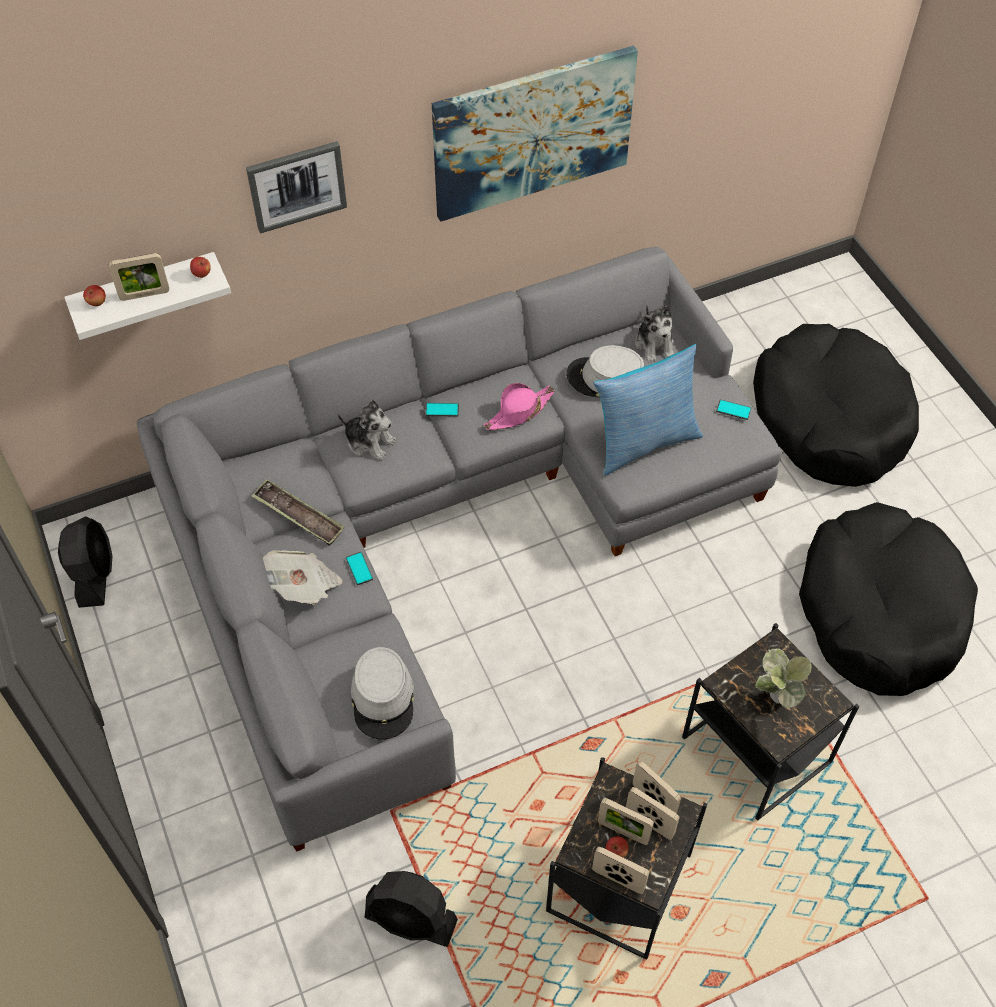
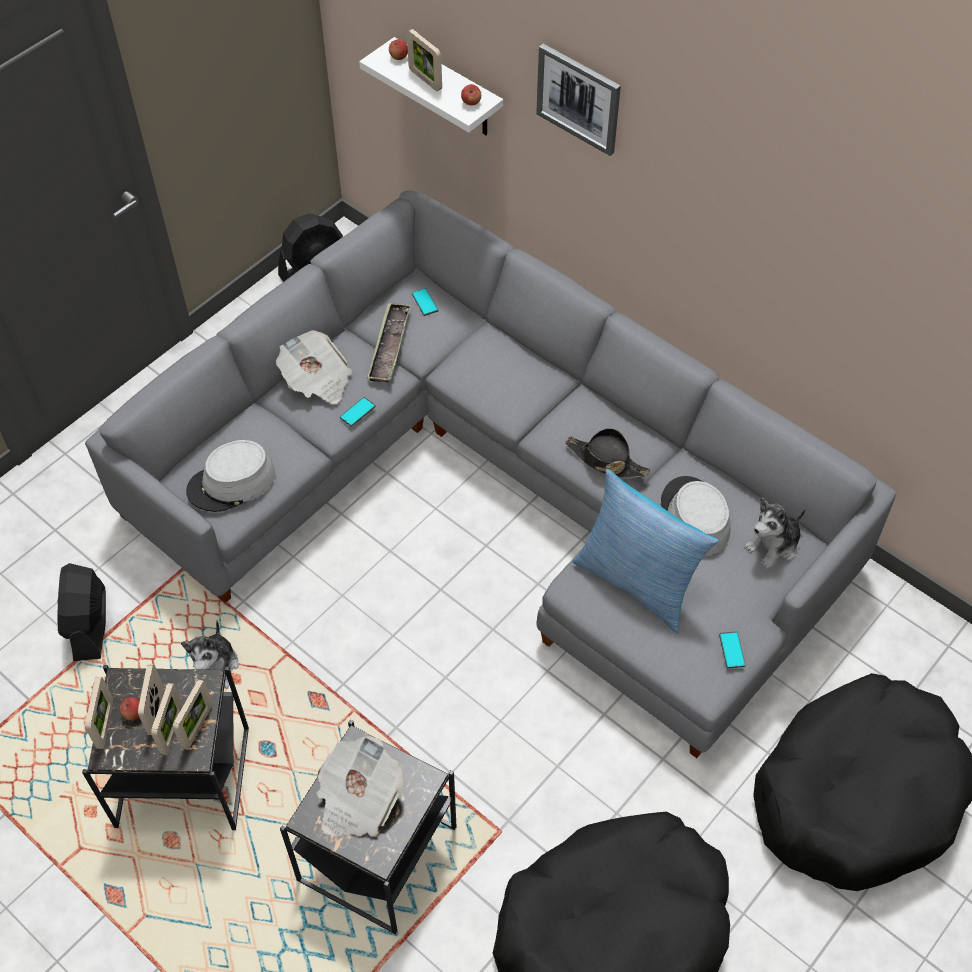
camera: 65 degrees right, 0 degrees up
(369, 442) = (499, 361): plush toy -> plush toy (216, 666)
(442, 410) = (571, 400): phone -> phone (425, 302)
(519, 412) = (606, 460): pink hat -> black hat
(533, 132) = (800, 241): picture -> none
(774, 699) = (357, 799): potted plant -> newspaper

